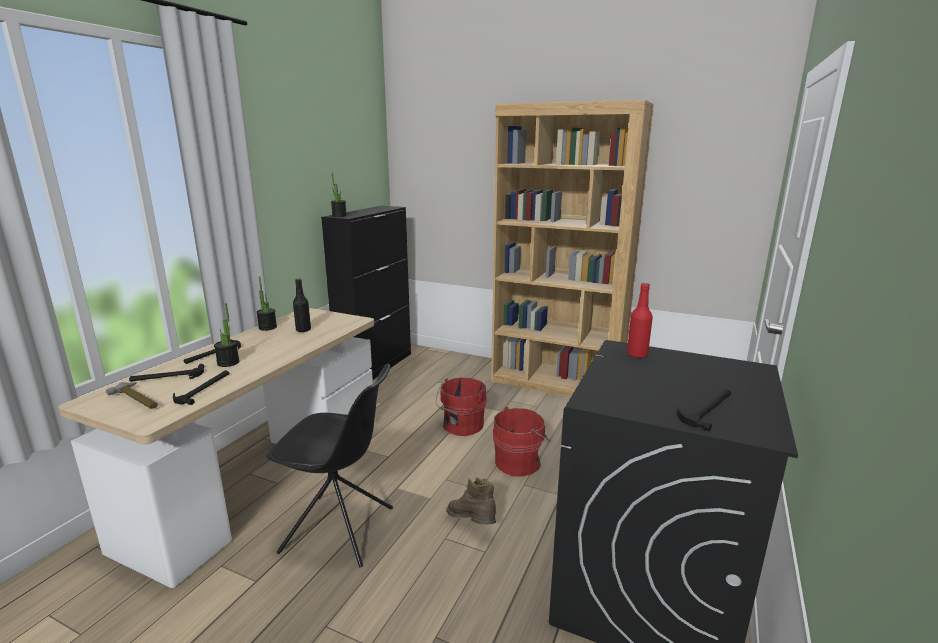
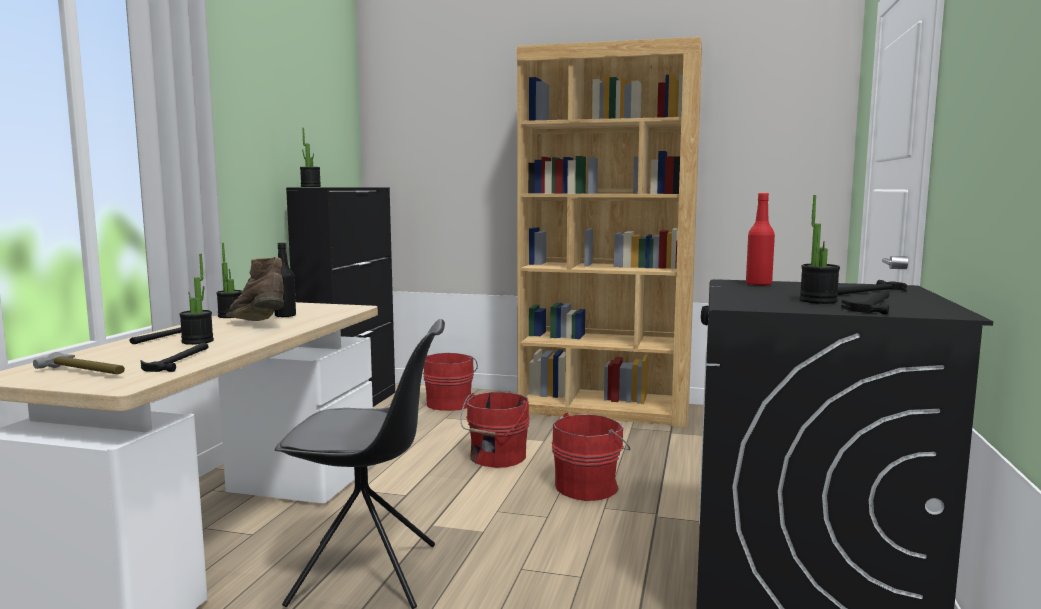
camera: 10 degrees left, 10 degrees down
(167, 377) = (114, 354): hammer -> hammer (867, 292)
(445, 368) = (450, 403): none -> red bucket
(472, 524) = (552, 552): brown boot -> brown boot (259, 325)
(666, 395) = (818, 301): none -> potted plant

